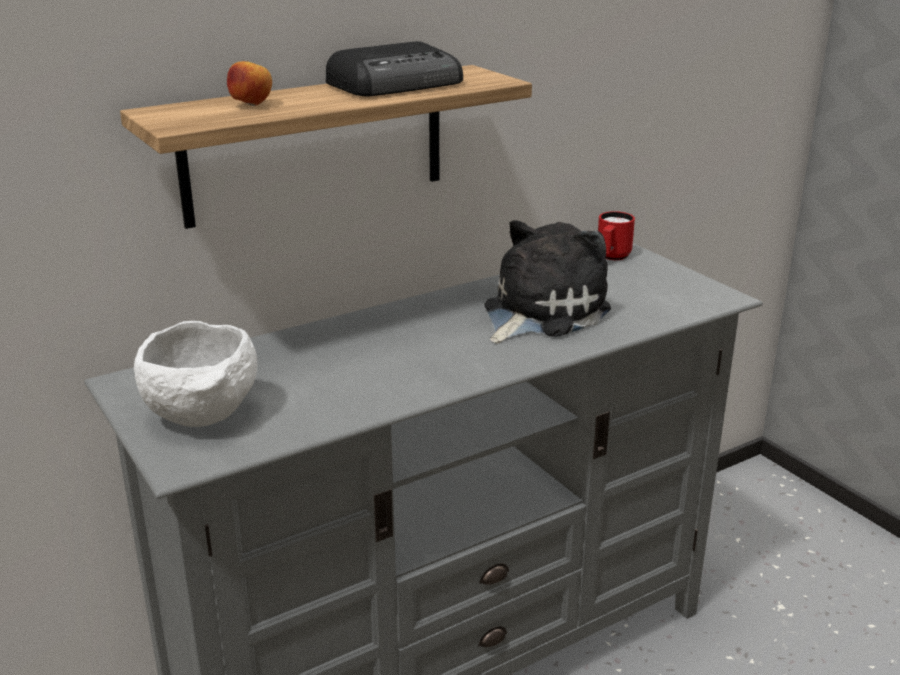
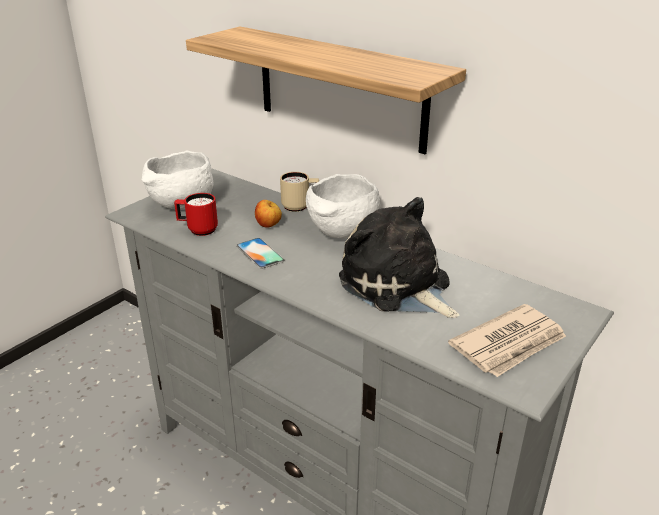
camera: 70 degrees right, 5 degrees up
(252, 105) = (268, 42): apple -> apple (268, 226)
(304, 332) = (300, 207): none -> beige mug
(398, 84) = (363, 59): radio -> none
(401, 319) = (342, 233): none -> white bowl
(409, 375) = (260, 253): none -> phone
(540, 312) = (398, 286): plush toy -> plush toy turned 150 degrees counterclockwise
(611, 257) = (554, 305): red mug -> red mug (198, 230)
(663, 287) = (510, 344): none -> newspaper

